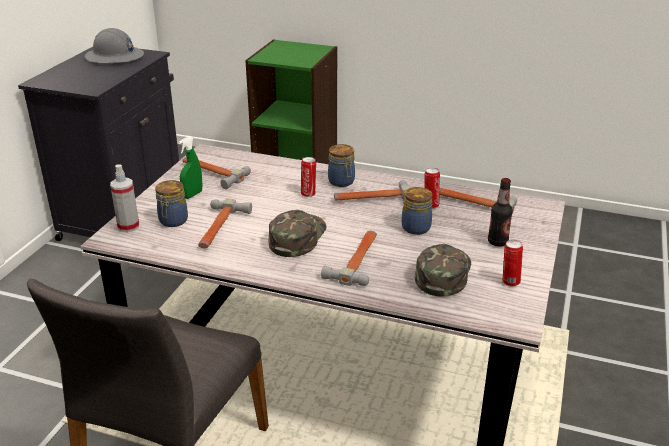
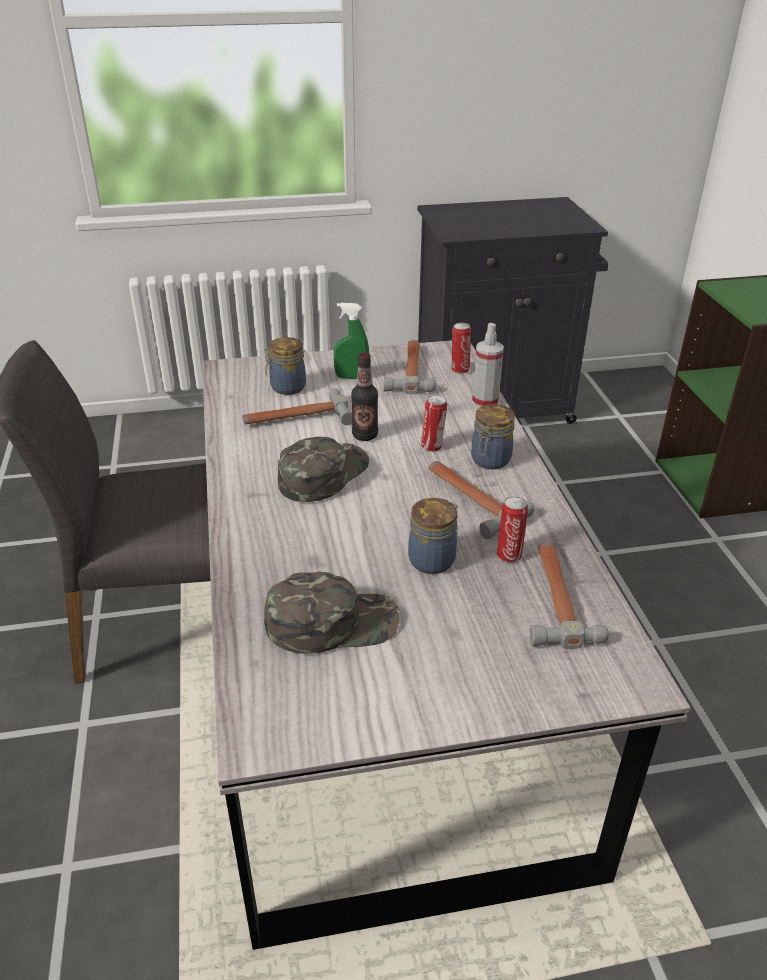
camera: 60 degrees right, 5 degrees up
(114, 57) = (547, 214): grey hard hat -> none
(128, 226) = (255, 369): spray bottle -> spray bottle (485, 402)
(297, 237) = (322, 474): green cap -> green cap turned 45 degrees counterclockwise
(357, 260) = (306, 537): hammer -> none
(497, 242) = (466, 656): bottle -> bottle (365, 435)
(509, 282) = (359, 701): can -> can (459, 369)

